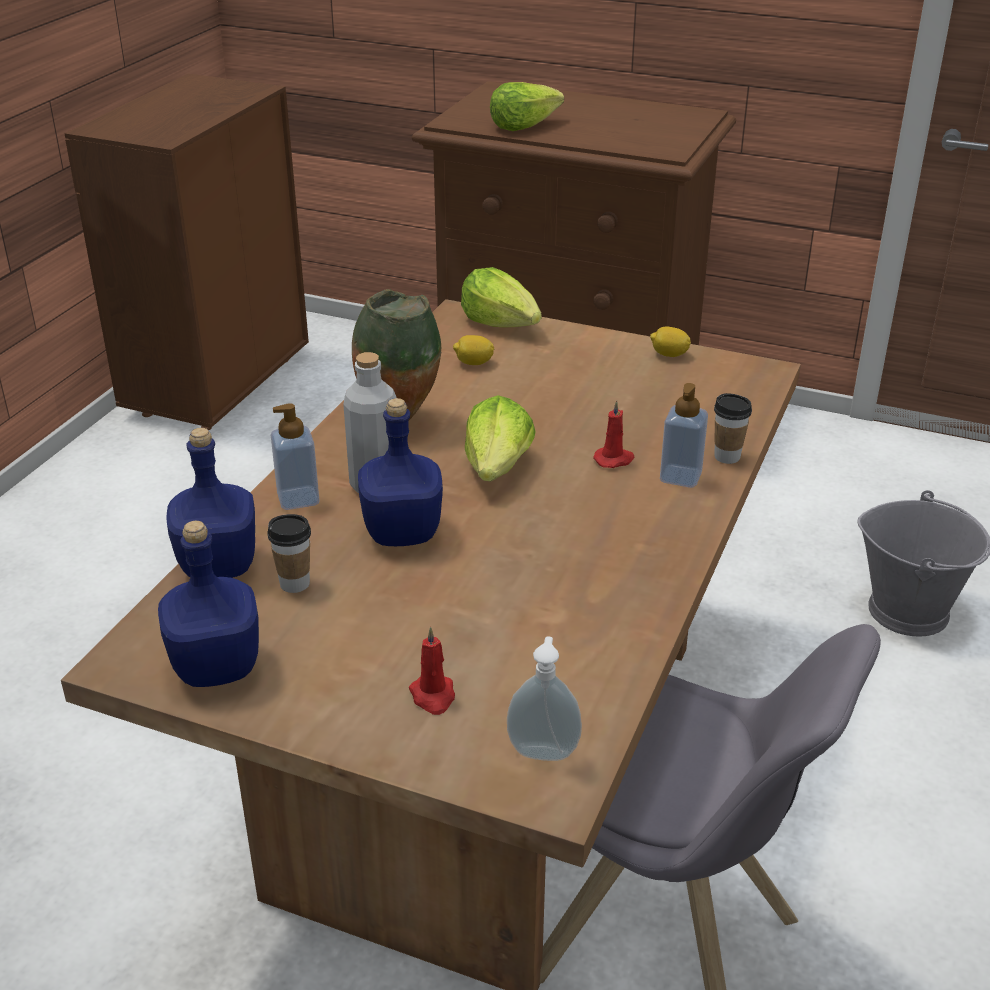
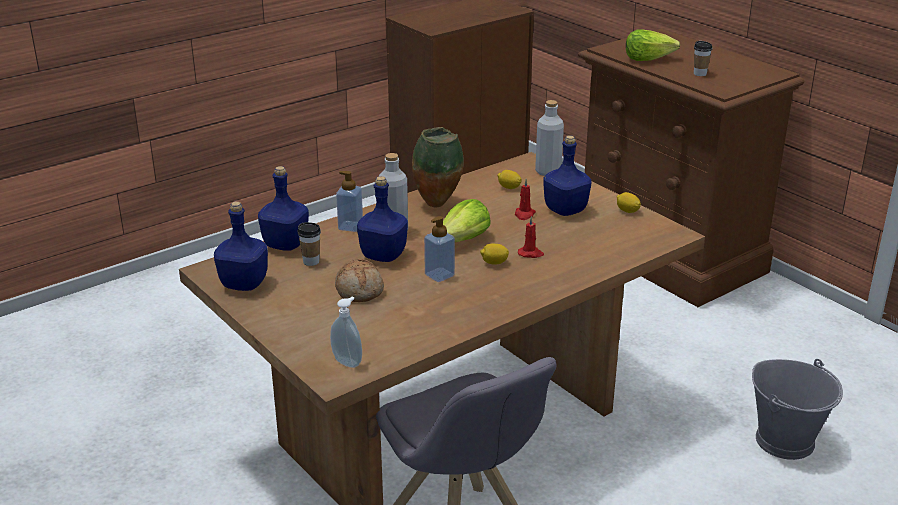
camera: 30 degrees right, 5 degrees down
(427, 608) = (360, 290): none -> bread
(433, 696) = (323, 325): red candle -> red candle (524, 214)
(501, 323) = (548, 171): lettuce -> grey bottle
(580, 491) = (494, 263): none -> lemon
(587, 377) = (565, 210): none -> blue bottle
(680, 476) = (557, 271): soap dispenser -> soap dispenser (439, 275)
(727, 457) = (596, 270): cup -> cup (700, 74)

